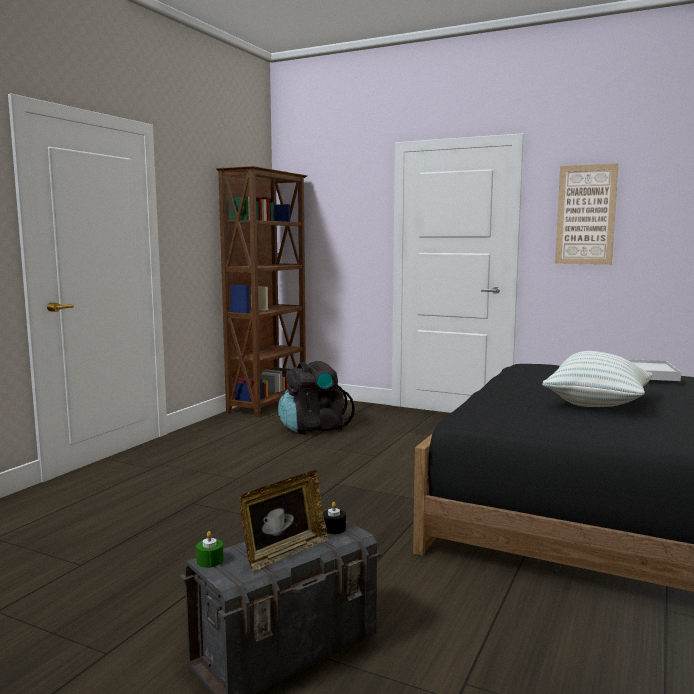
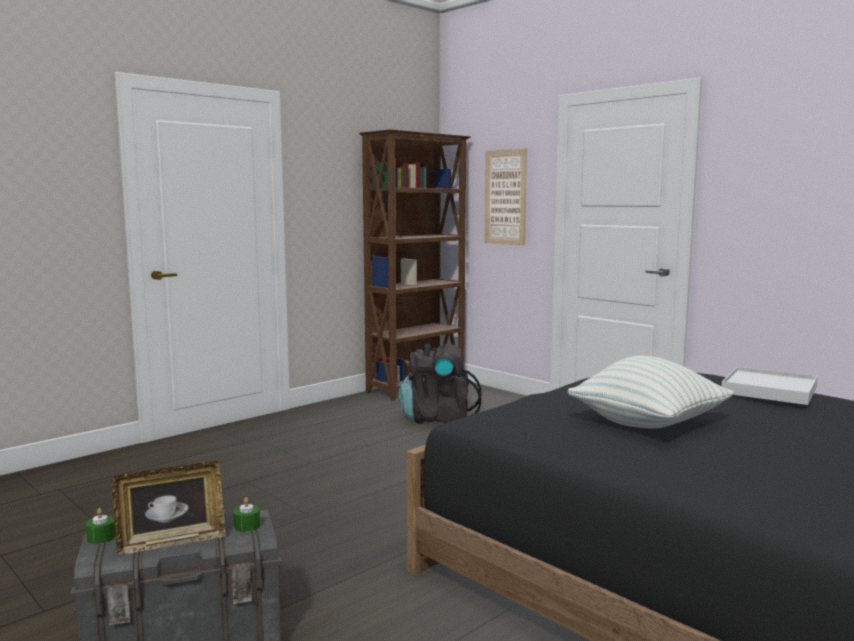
camera: 20 degrees right, 0 degrees up
(334, 528) = (247, 526): black candle -> green candle
(585, 215) = (775, 179): picture -> picture (505, 197)

